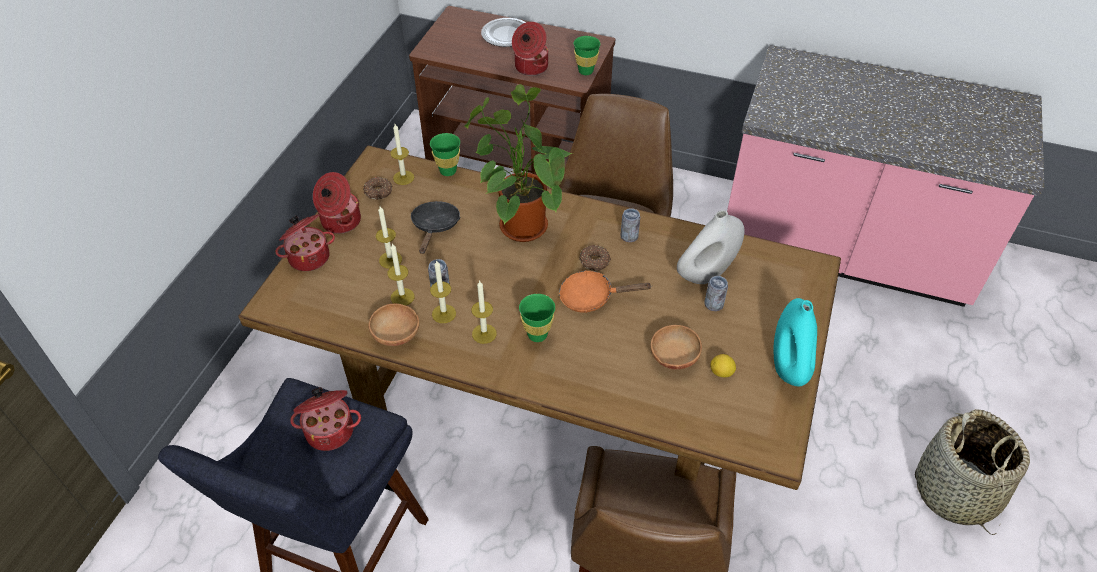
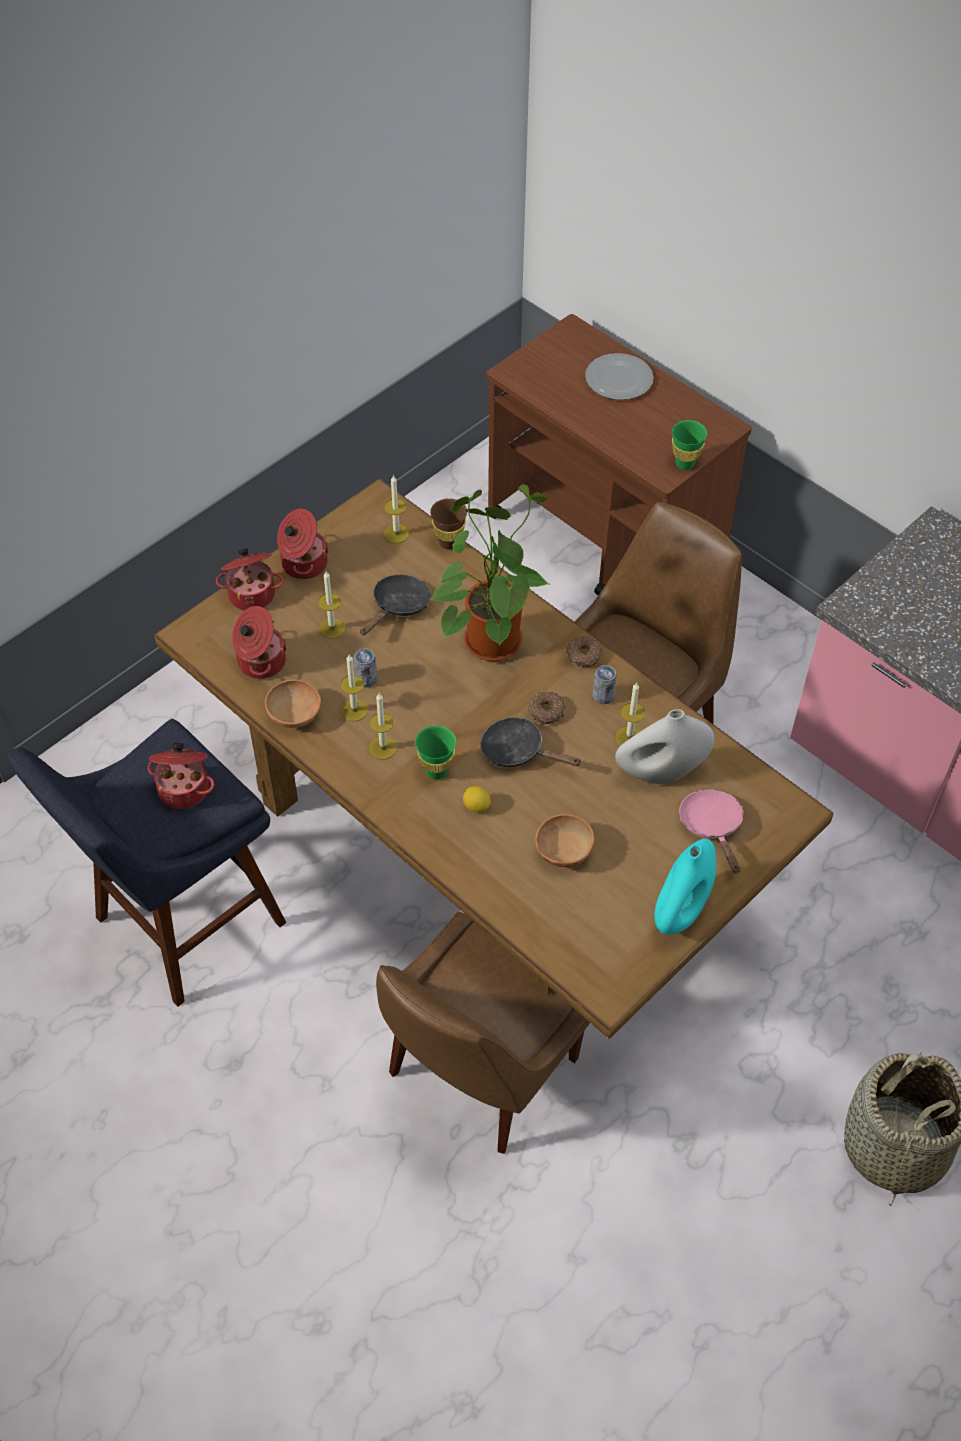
camera: 25 degrees right, 5 degrees up
(378, 192) = (360, 542): donut -> donut (583, 656)
(402, 297) = (322, 675): candle -> candle (629, 738)
(448, 171) = (449, 542): green cup -> brown cup
(530, 67) = (620, 436): cooking pot -> cooking pot (260, 661)
(592, 297) = (518, 751): orange frying pan -> black frying pan
(713, 304) = (646, 810): can -> none
(721, 373) = (603, 888): lemon -> lemon (476, 806)
(767, 297) = (712, 826): none -> pink frying pan

